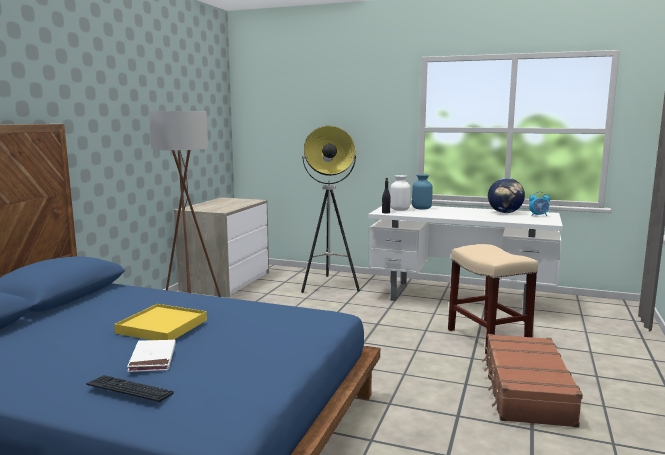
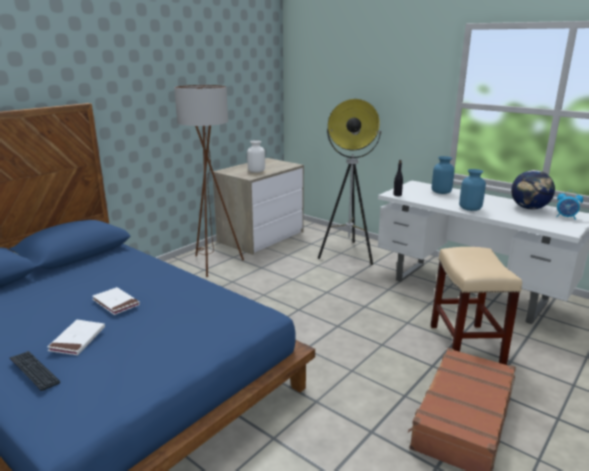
camera: 20 degrees right, 10 degrees up
(162, 326) = (116, 303): yellow tray -> white book
(399, 209) = (416, 192): white vase -> white vase (256, 171)
(459, 216) = (470, 208): none -> blue vase

